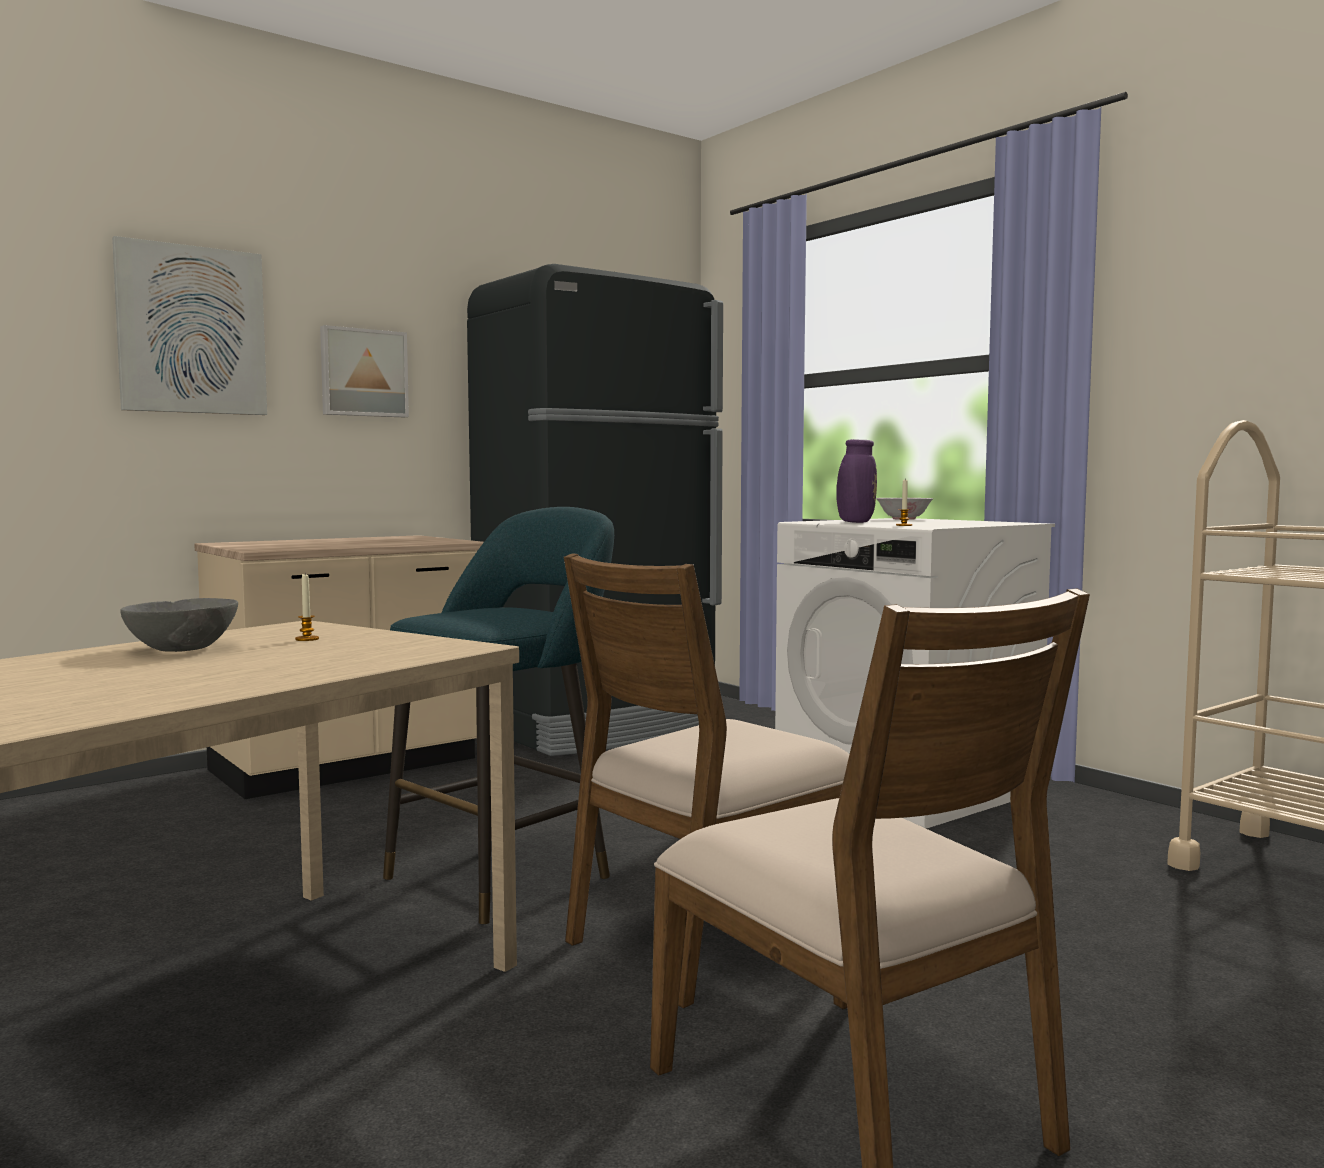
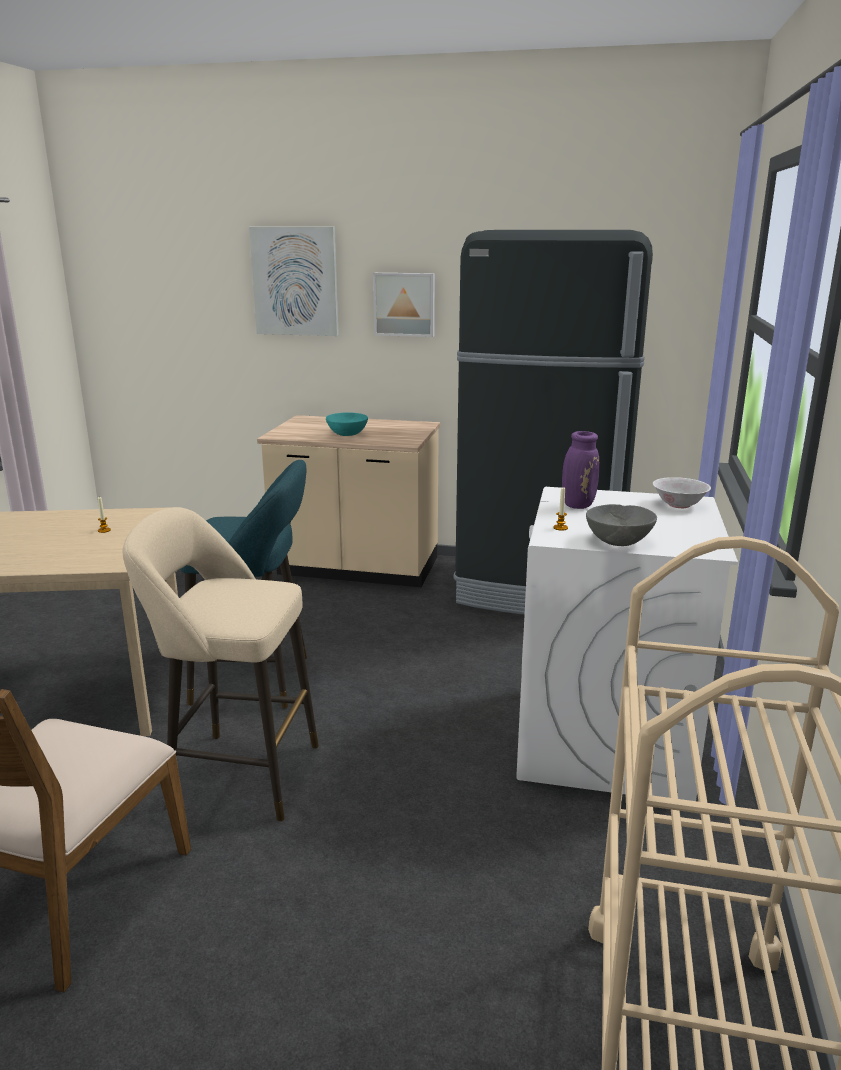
camera: 50 degrees right, 15 degrees up
(182, 648) = (54, 523): grey bowl -> grey bowl (618, 541)
(356, 543) = (347, 434): none -> turquoise bowl
(712, 937) = (236, 774): brown chair -> beige stool

